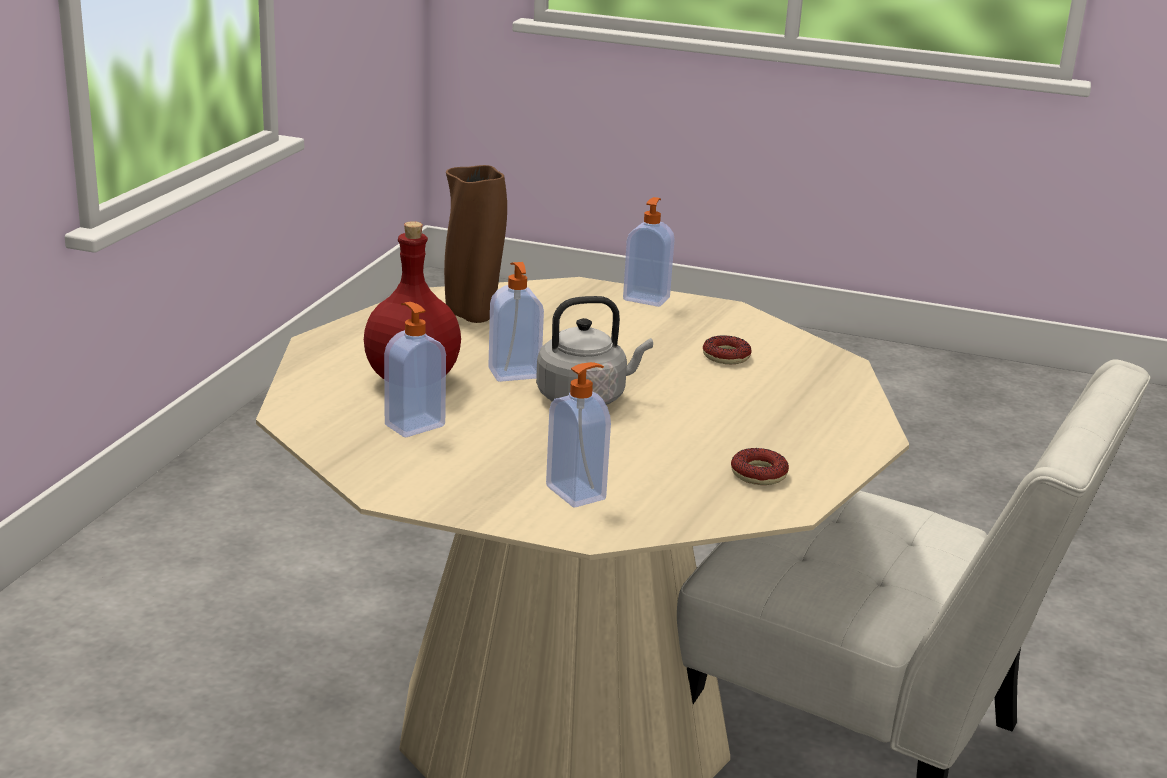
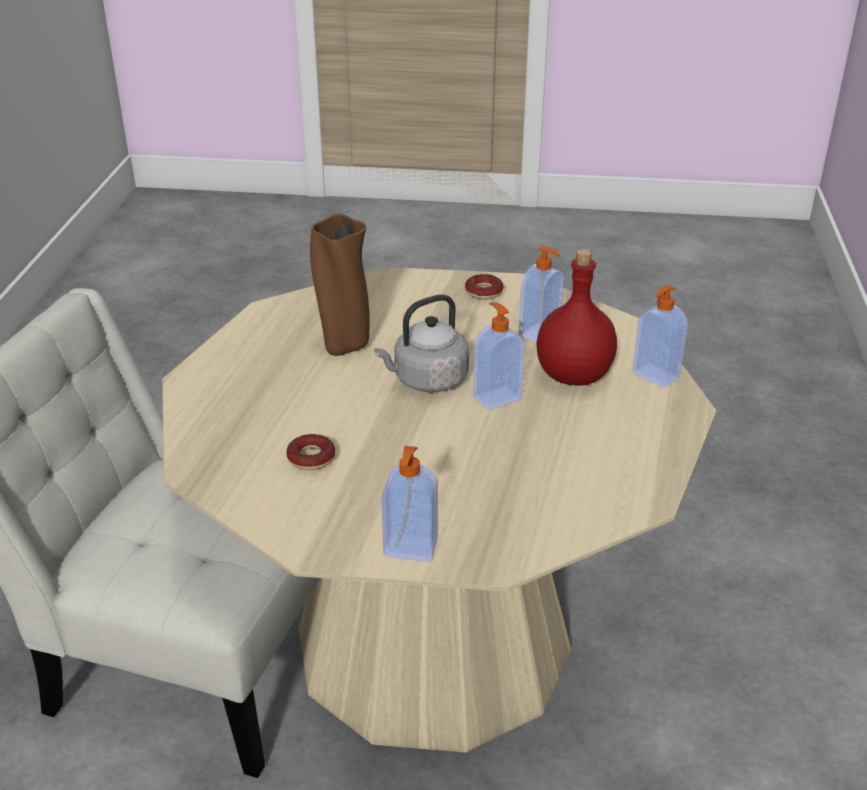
camera: 170 degrees right, 10 degrees up
(473, 315) = (582, 474): brown vase -> brown vase (344, 347)
(577, 492) = (404, 300): soap dispenser -> soap dispenser (654, 376)
(758, 474) = (284, 331): donut -> donut (483, 291)

